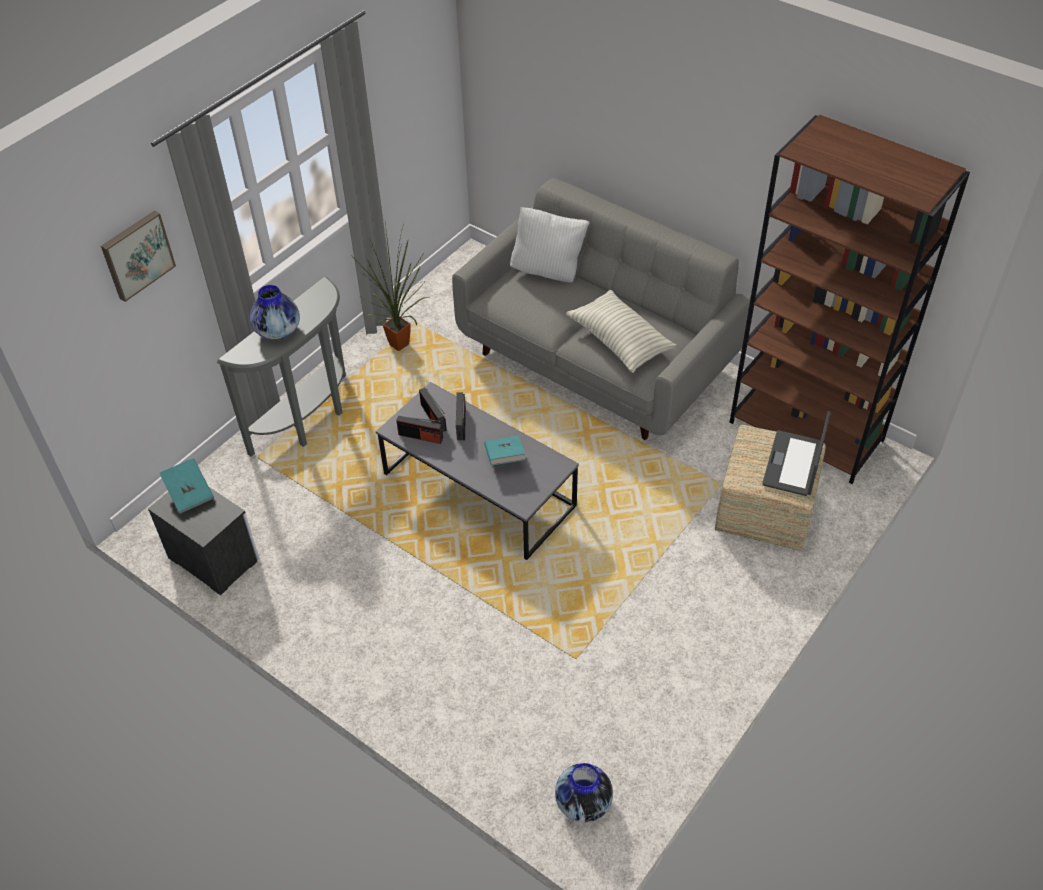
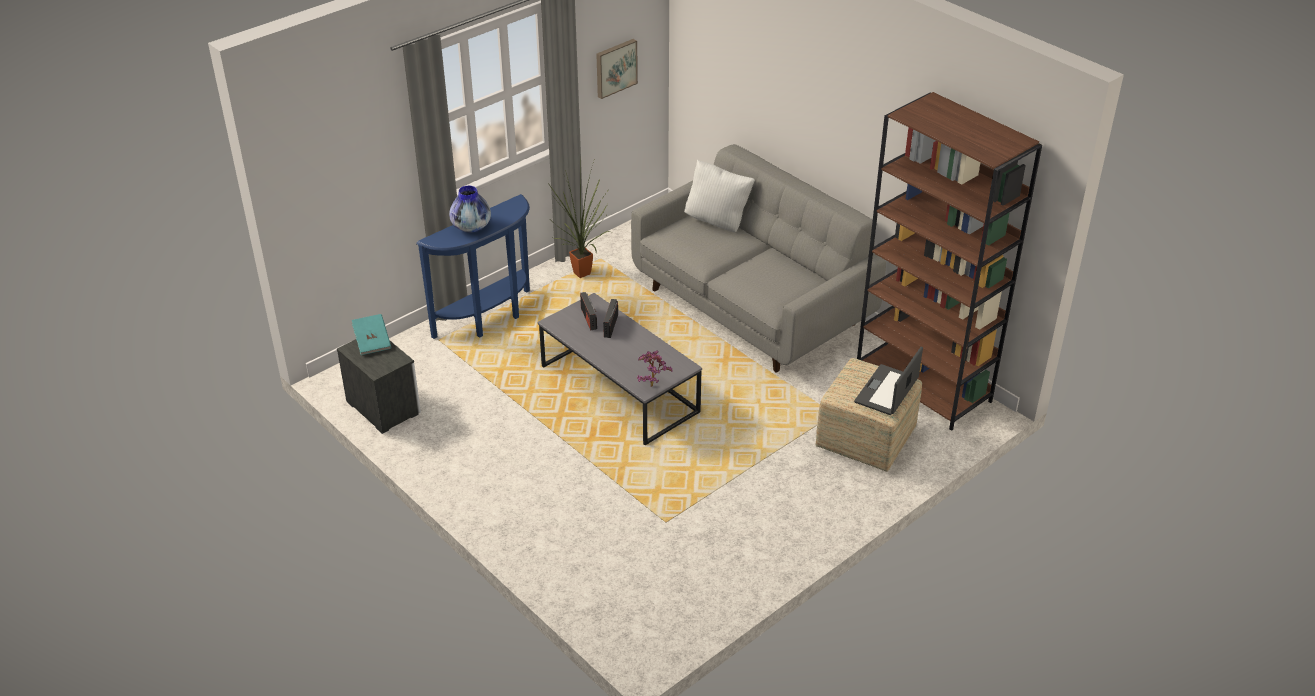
camera: 10 degrees right, 10 degrees down
(136, 254) = (366, 137): picture -> picture (615, 67)
(309, 420) = (489, 319): grey console table -> blue console table
(421, 436) = (574, 330): radio -> none
(505, 458) = (640, 355): turquoise book -> none
(528, 495) = (652, 384): none -> potted plant
(583, 802) = (641, 623): vase -> none
(620, 341) = (763, 280): pillow -> none

